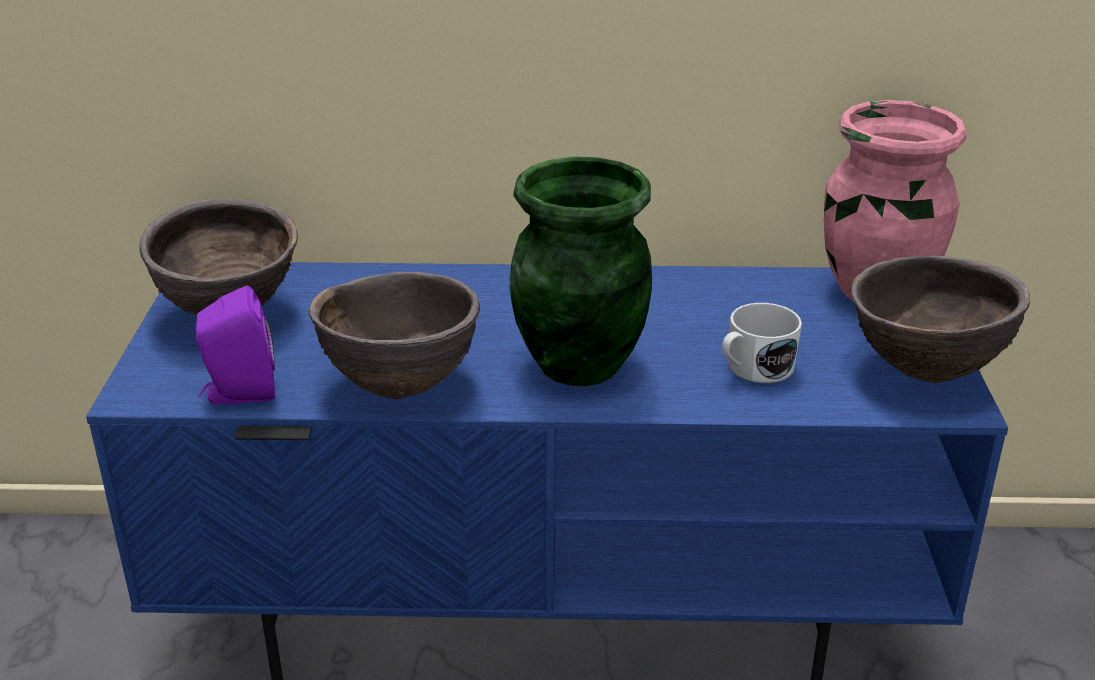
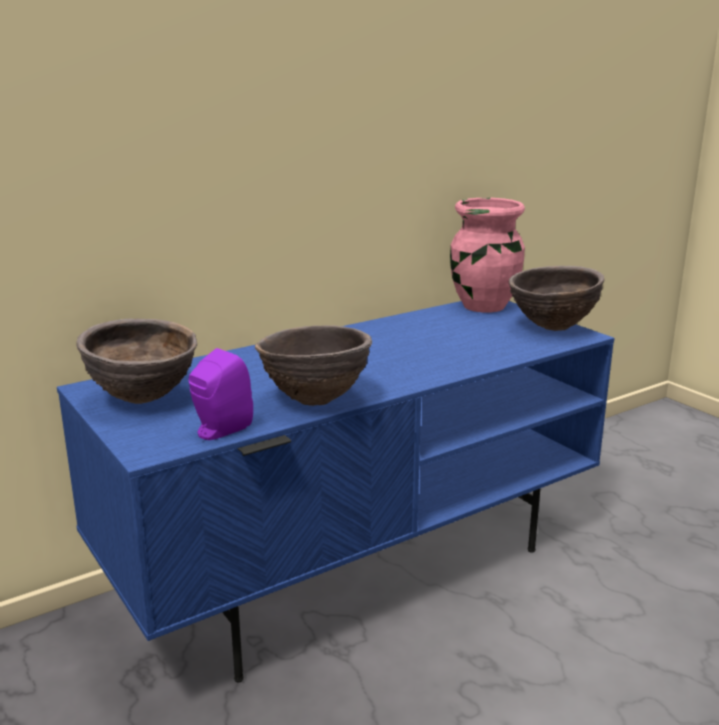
camera: 35 degrees left, 10 degrees down
(579, 366) = (396, 366): green vase -> none
(754, 369) = (480, 346): white mug -> none

